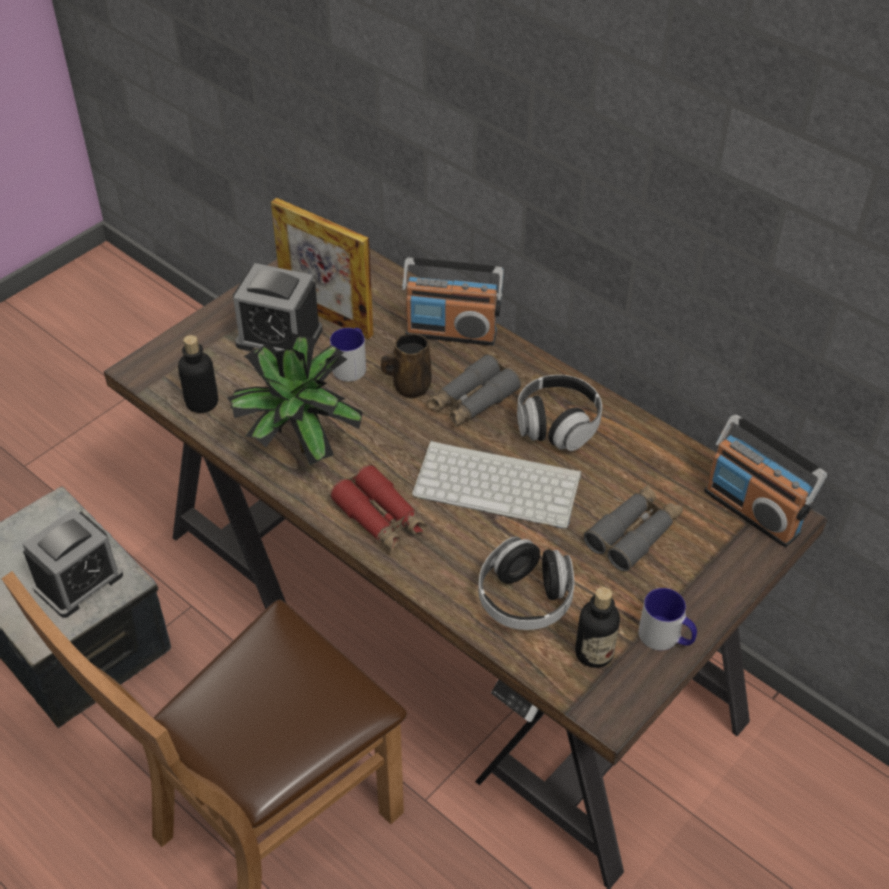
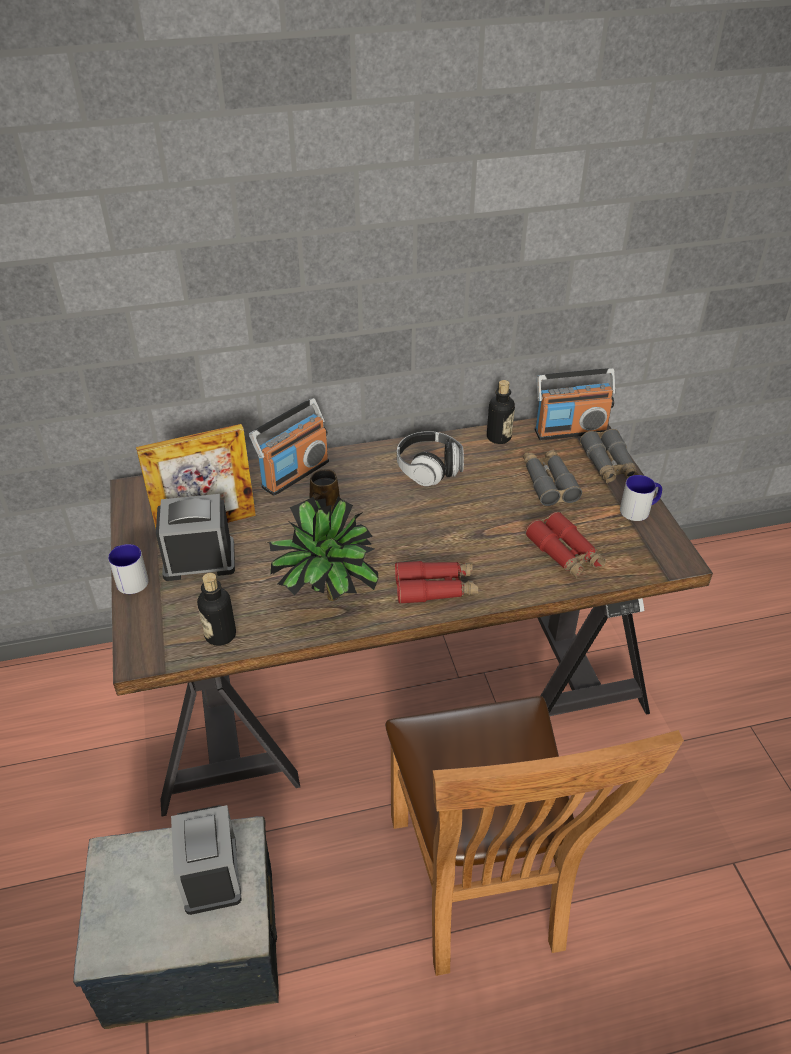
camera: 55 degrees left, 5 degrees down
(279, 337) = (199, 560): alarm clock -> alarm clock turned 150 degrees counterclockwise
(352, 365) = (272, 535): mug -> mug (129, 579)
(472, 401) = (369, 495): grey binoculars -> grey binoculars (609, 465)
(500, 484) = (456, 518): keyboard -> none
(525, 599) = (565, 554): headphones -> red binoculars
(594, 653) = (630, 545): bottle -> bottle (498, 437)

